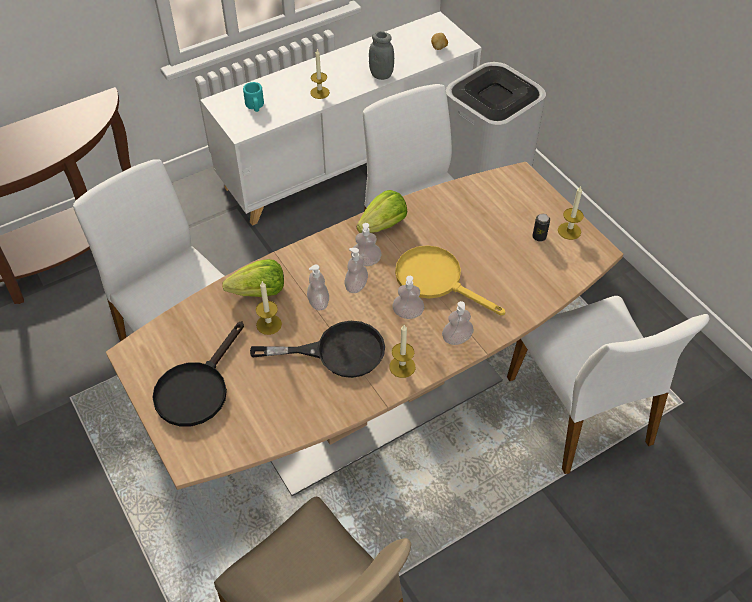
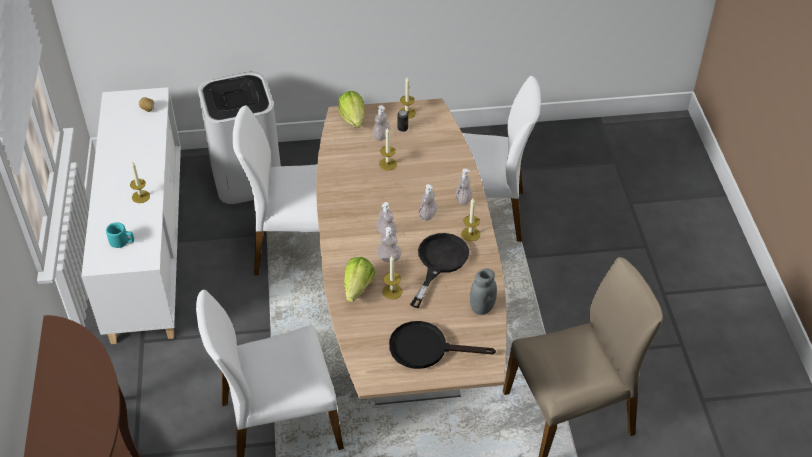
camera: 65 degrees left, 5 degrees down
(197, 388) = (426, 348): black frying pan -> black frying pan turned 135 degrees clockwise
(366, 261) = (366, 220): soap dispenser -> soap dispenser (381, 136)
(381, 75) = (151, 153): grey jar -> grey jar (482, 308)
(383, 225) = (338, 200): lettuce -> lettuce (353, 119)
(436, 280) = (407, 191): yellow frying pan -> none
(469, 245) = (388, 164): none -> candle

